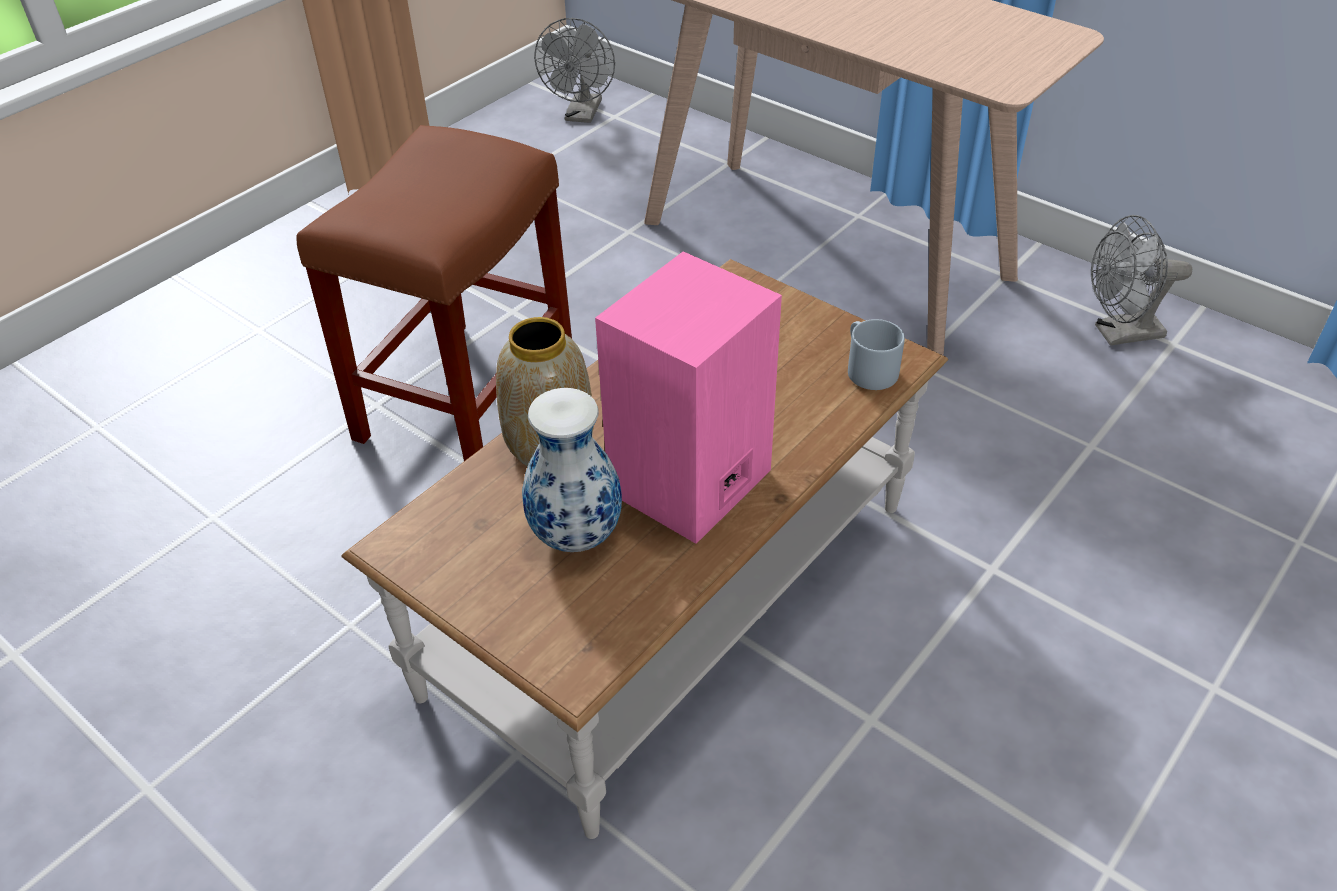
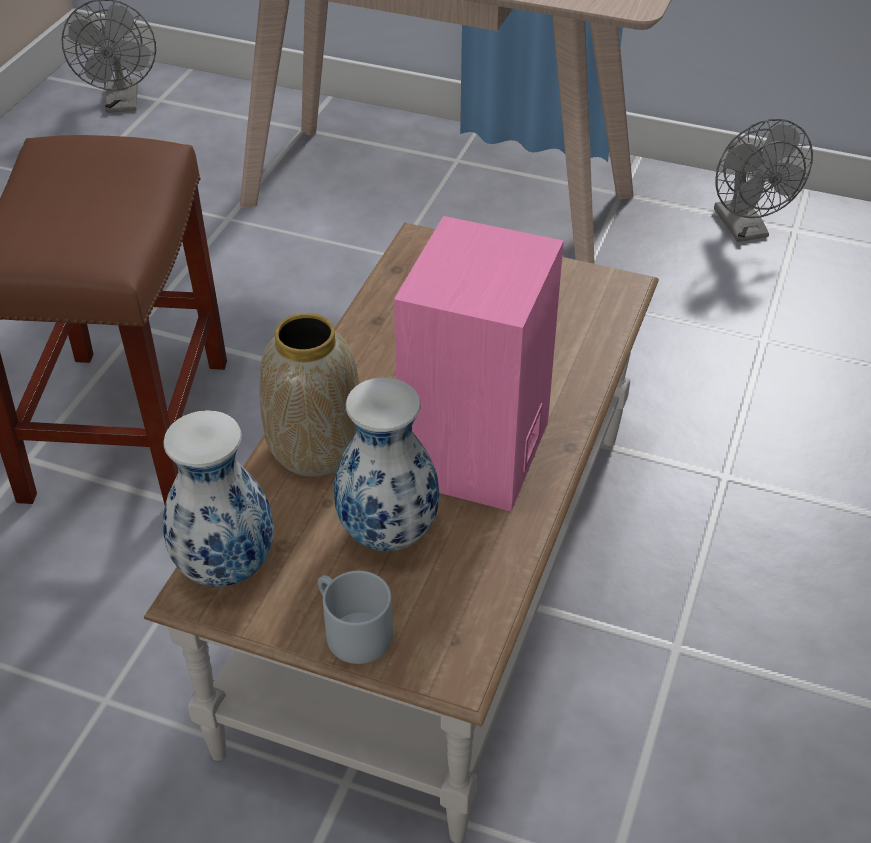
camera: 20 degrees left, 0 degrees up
(424, 531) = (226, 568): none -> vase
(867, 368) = (591, 304): grey mug -> grey mug (350, 630)
(1119, 334) = (745, 230): grey fan -> grey fan turned 75 degrees counterclockwise

